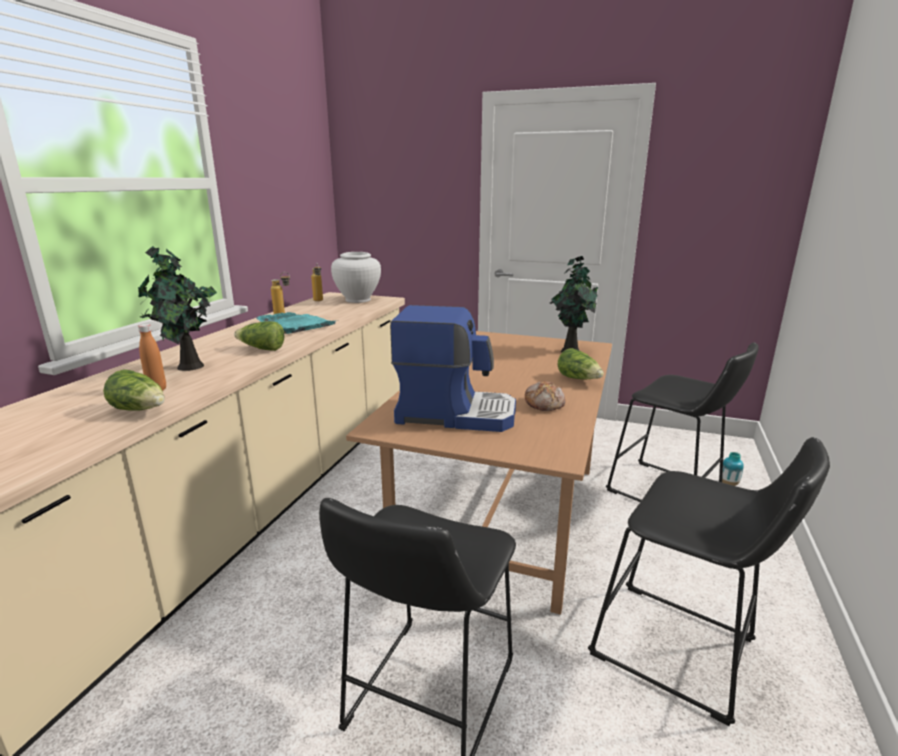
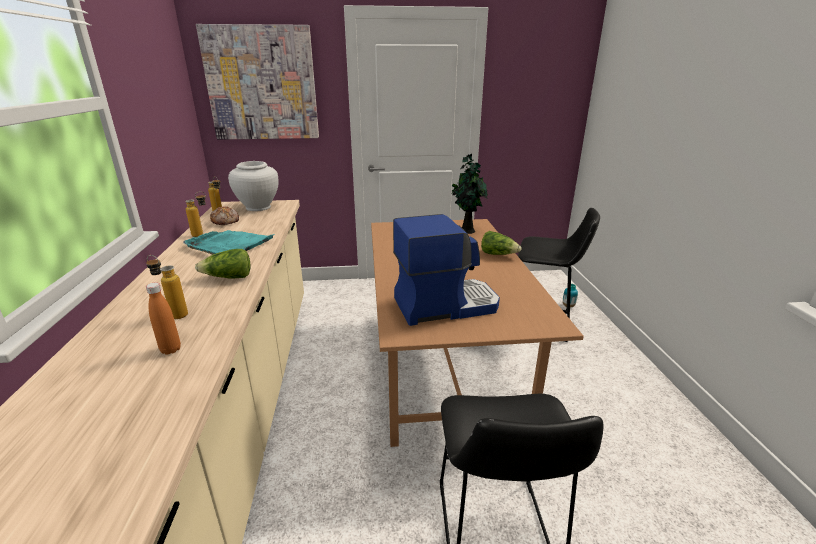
camera: 25 degrees left, 5 degrees up
(140, 410) = (184, 379): lettuce -> none
(189, 367) = (174, 314): potted plant -> bottle
(395, 177) = (262, 84): none -> picture
(545, 404) = (498, 281): bread -> bread (226, 221)
(681, 653) = (619, 434): black stool -> none

